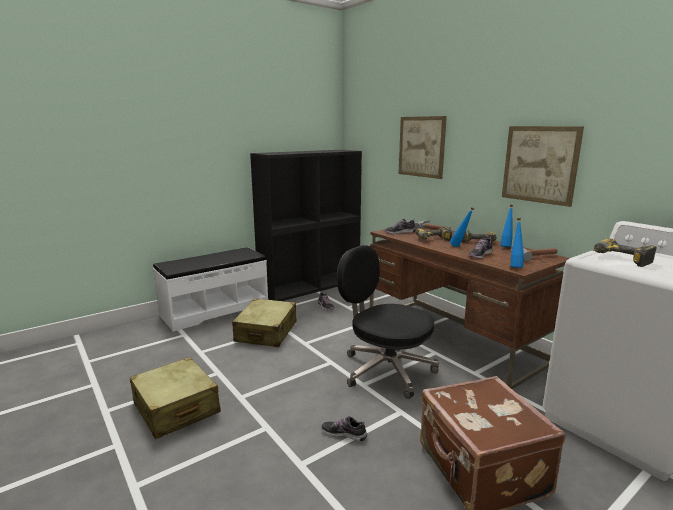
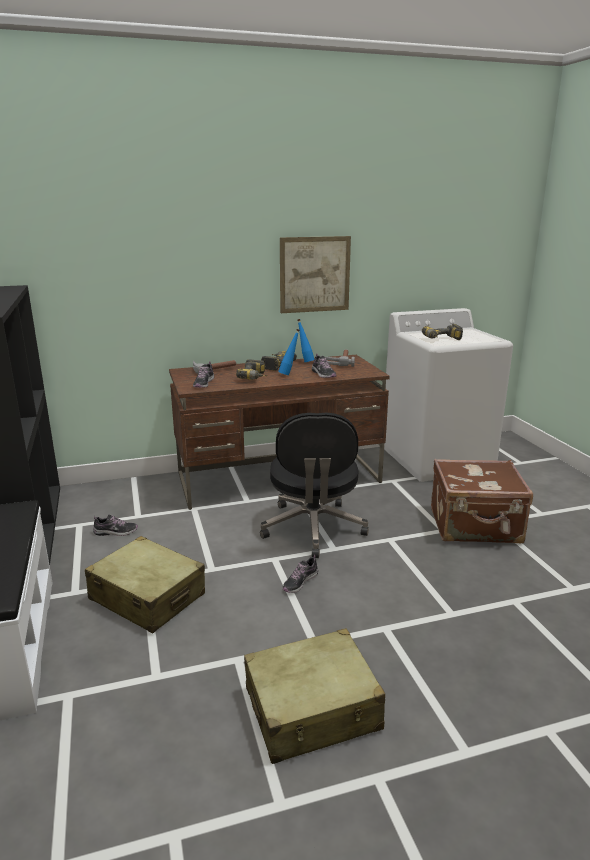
camera: 70 degrees left, 5 degrees up
(344, 434) = (412, 578): shoe -> shoe (300, 582)
(385, 370) = (313, 529): black office chair -> black office chair turned 60 degrees counterclockwise
(421, 146) = (154, 268): picture -> none
(515, 267) = (366, 372): blue bottle -> none

